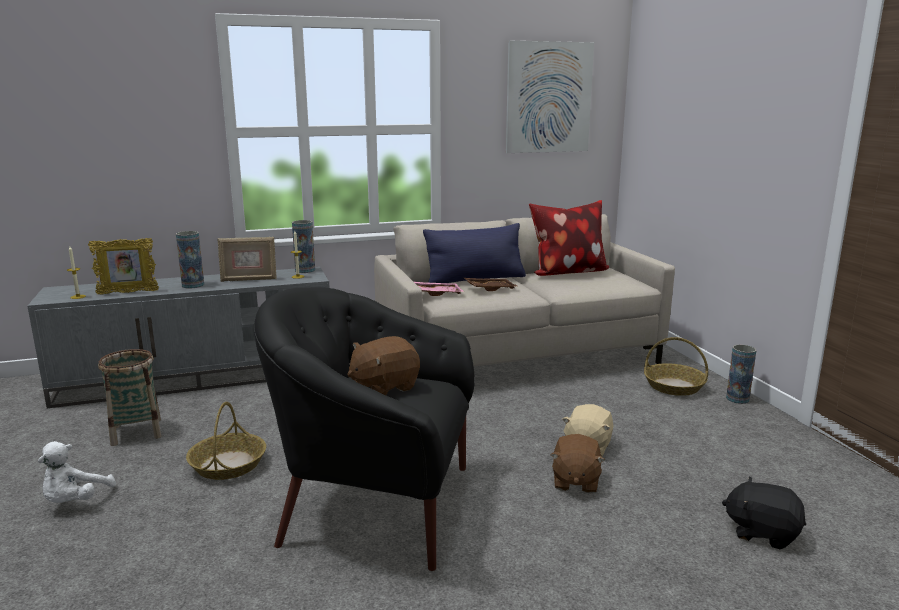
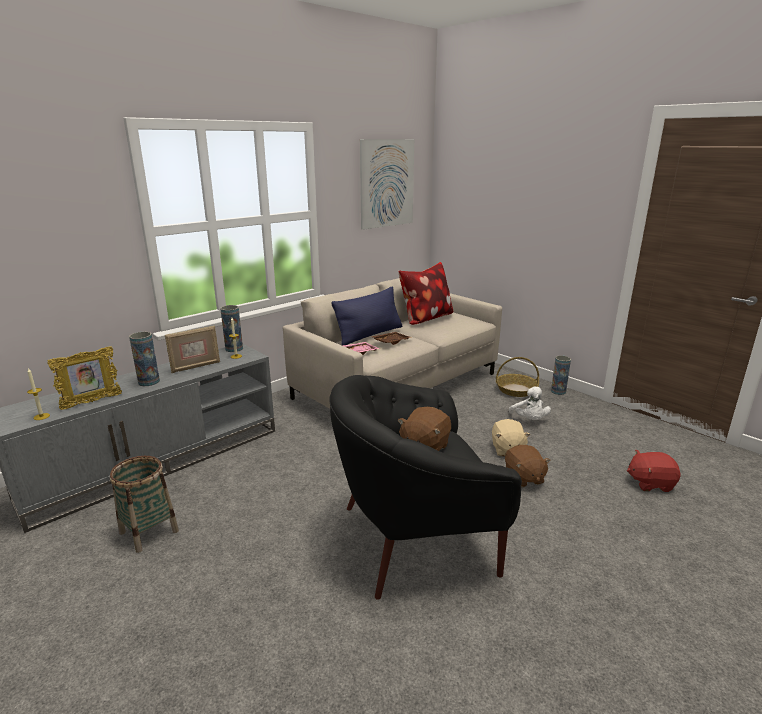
camera: 25 degrees left, 5 degrees up
(75, 501) = (158, 619): white plush toy -> white plush toy (529, 420)
(228, 465) = (267, 539): basket -> none
(762, 532) = (650, 483): black plush toy -> red plush toy

